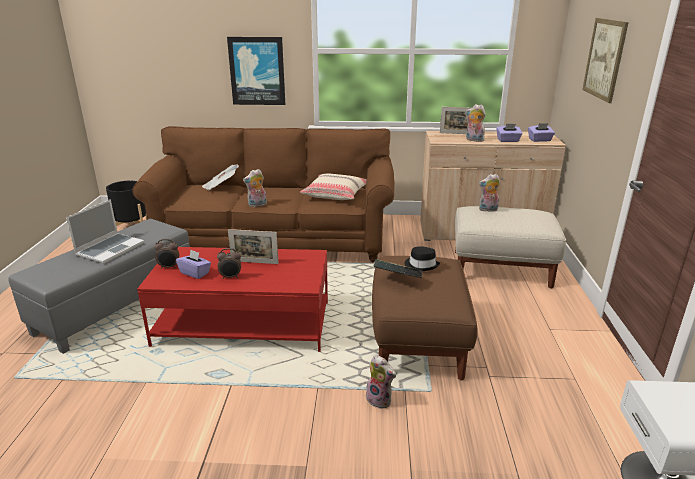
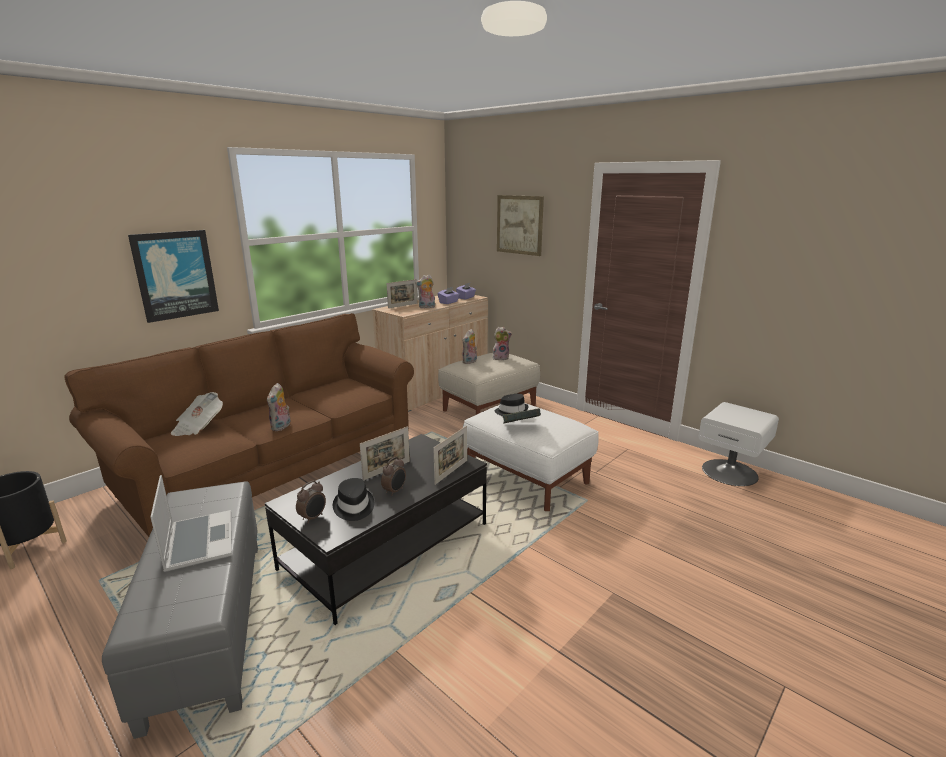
camera: 50 degrees left, 5 degrees down
(195, 273) = (353, 506): purple tissue box -> black hat
(244, 324) = (387, 546): red coffee table -> black coffee table
(284, 285) = (451, 472): none -> picture frame
(335, 194) = (342, 390): beige pillow -> none
(380, 400) = (574, 524): plush toy -> plush toy (501, 358)
(417, 341) = (527, 478): brown ottoman -> white ottoman

